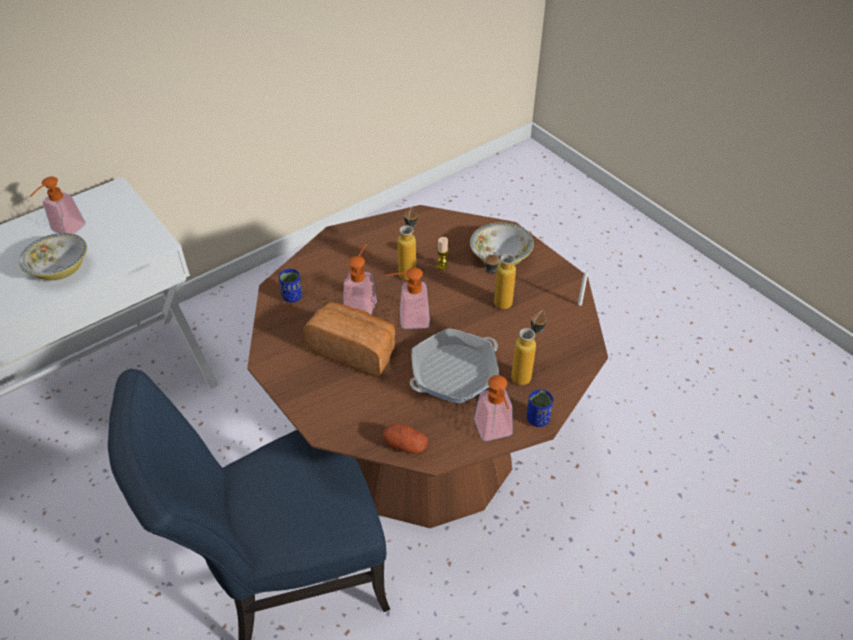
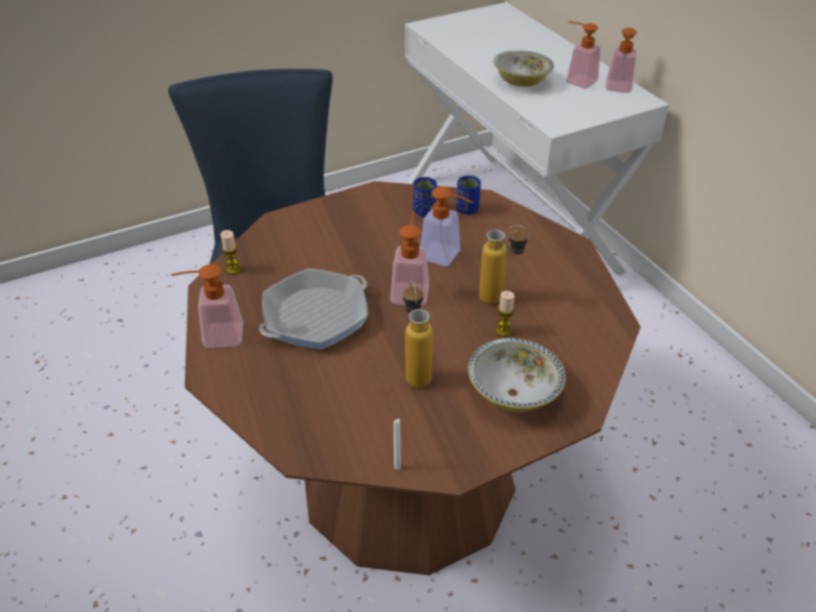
camera: 100 degrees right, 5 degrees down
(89, 204) = (618, 89): none -> soap dispenser
(354, 350) = (374, 246): bread -> none
(406, 445) = (233, 269): potato -> candle
(454, 372) = (315, 316): frying pan -> frying pan turned 75 degrees clockwise
(525, 373) = (289, 379): bottle -> none
(537, 419) = (216, 376): blue cup -> blue cup (424, 211)

